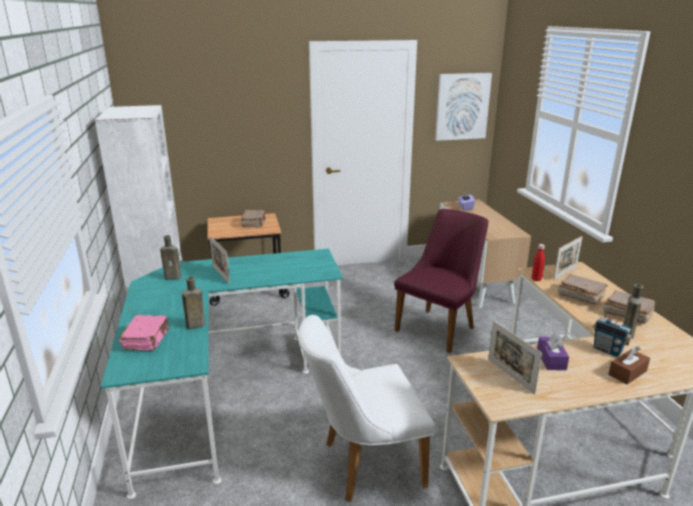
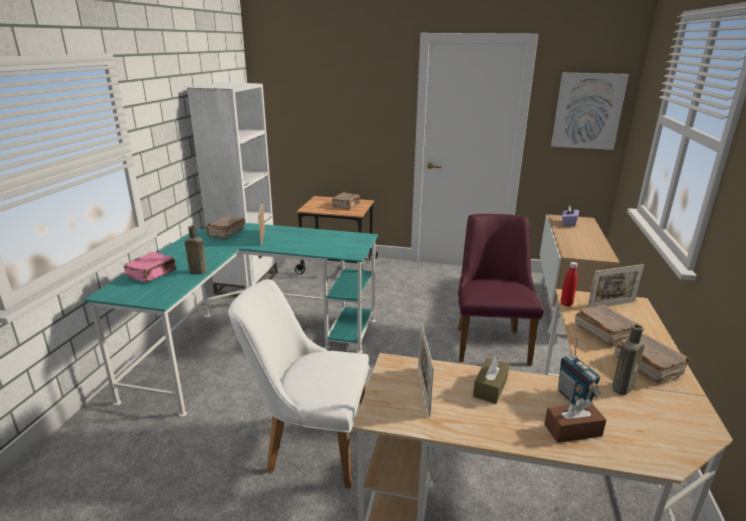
camera: 25 degrees right, 0 degrees up
(174, 277) = (226, 233): brown bottle -> brown book
(440, 326) = (490, 341): purple chair -> purple chair turned 60 degrees counterclockwise
(551, 359) = (490, 387): purple tissue box -> brown tissue box

